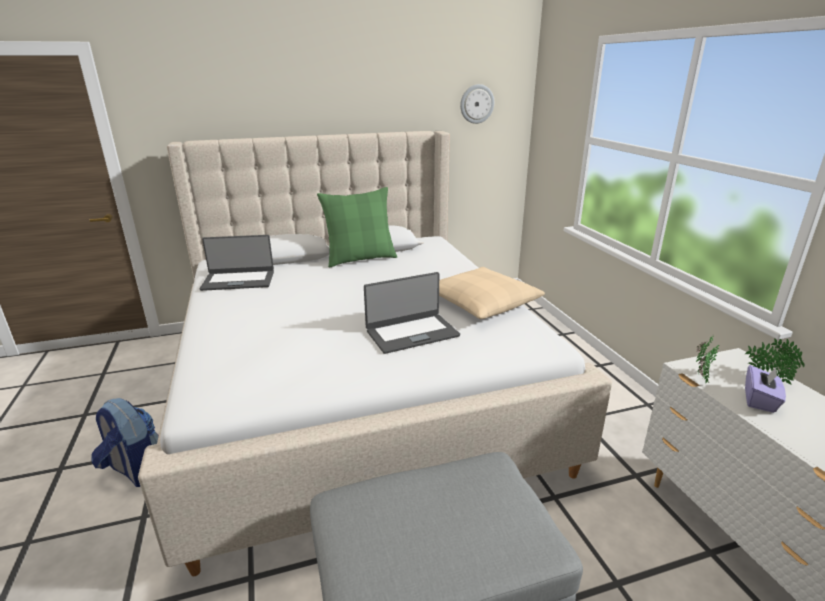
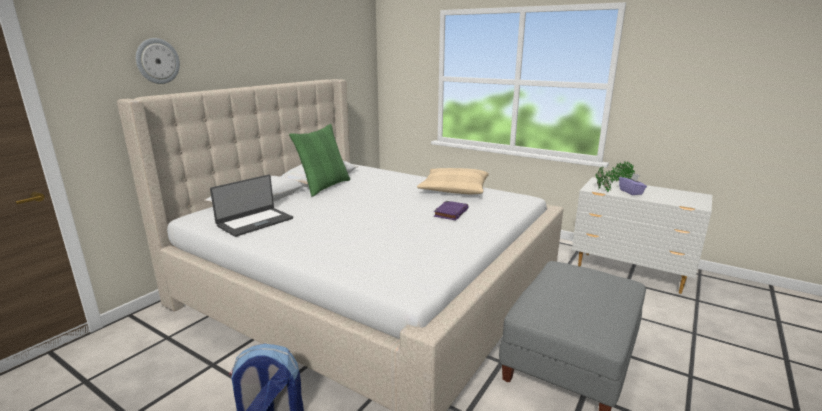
camera: 40 degrees left, 5 degrees down
(411, 333) = (451, 213): laptop -> purple book
(476, 104) = (347, 58): wall clock -> wall clock (157, 61)

